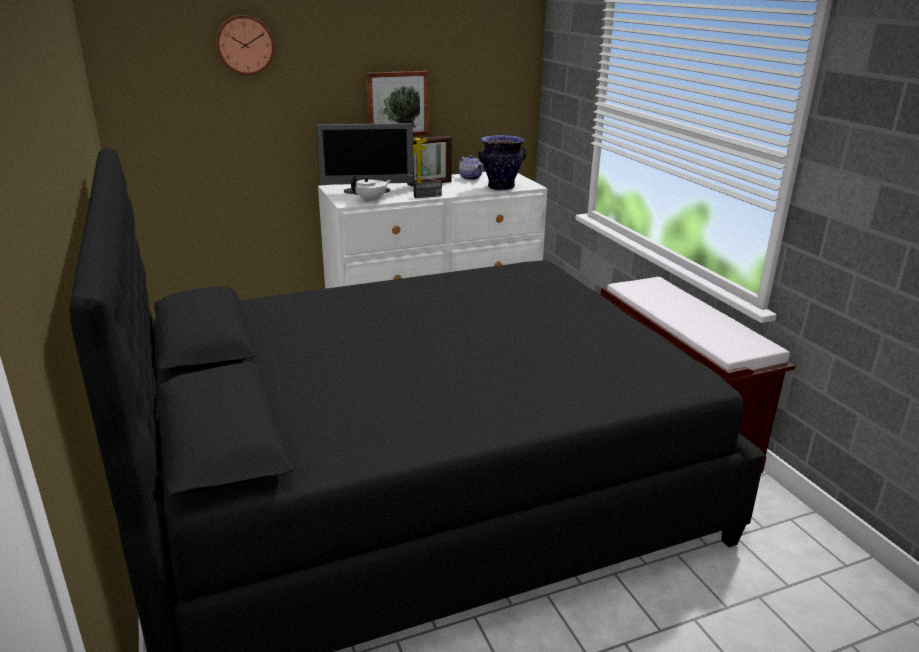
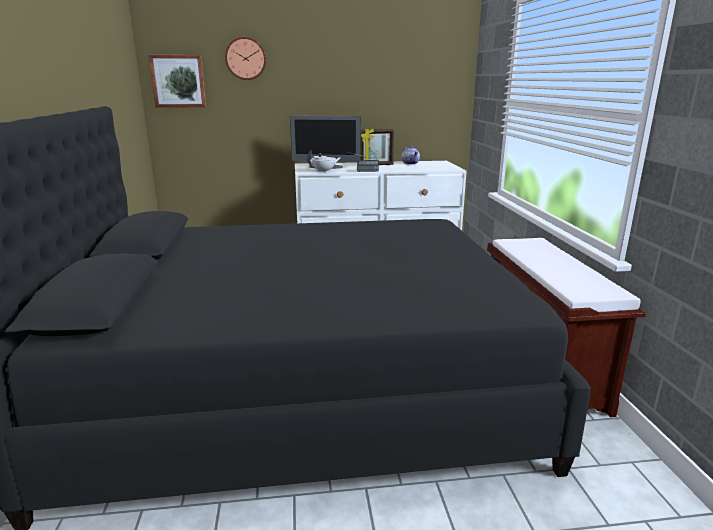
camera: 15 degrees right, 5 degrees down
(397, 104) = (357, 106): picture -> picture (178, 81)
(500, 187) = (429, 169): vase -> none

